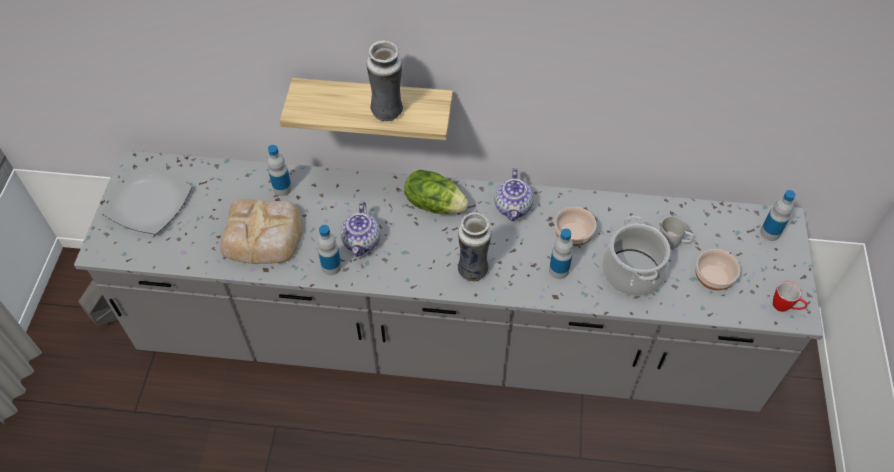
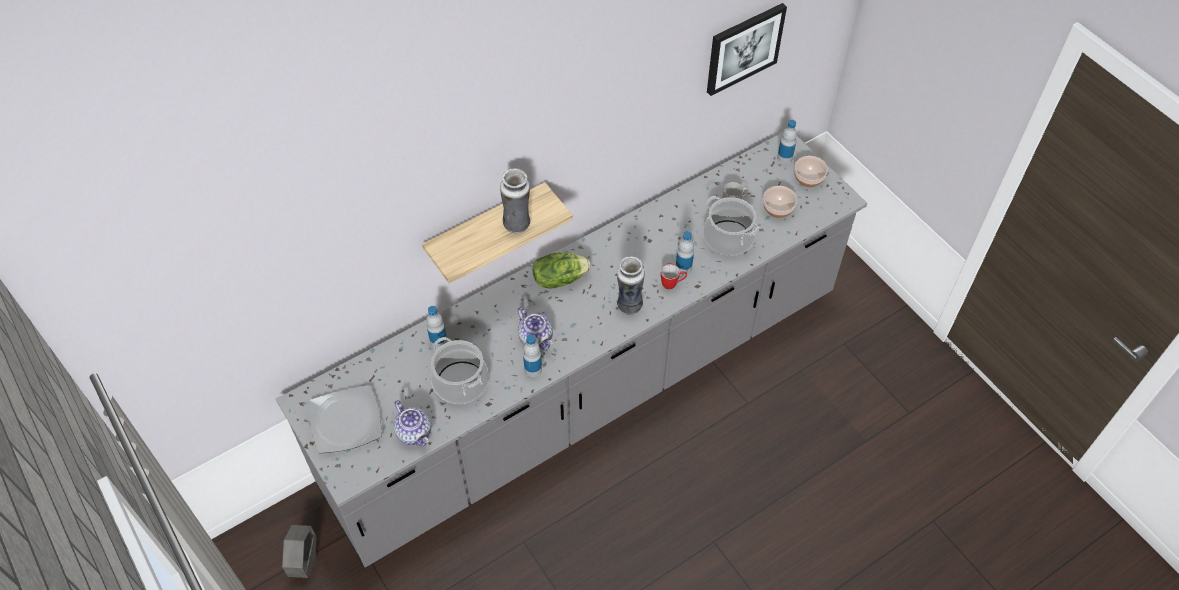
camera: 40 degrees left, 0 degrees up
(263, 235) = (461, 382): bread -> cooking pot
(513, 207) = (614, 246): teapot -> teapot (415, 432)
(573, 234) = (670, 238): bowl -> bowl (808, 178)
(761, 67) = (744, 48): none -> picture
(785, 308) = (833, 200): mug -> mug (672, 284)

